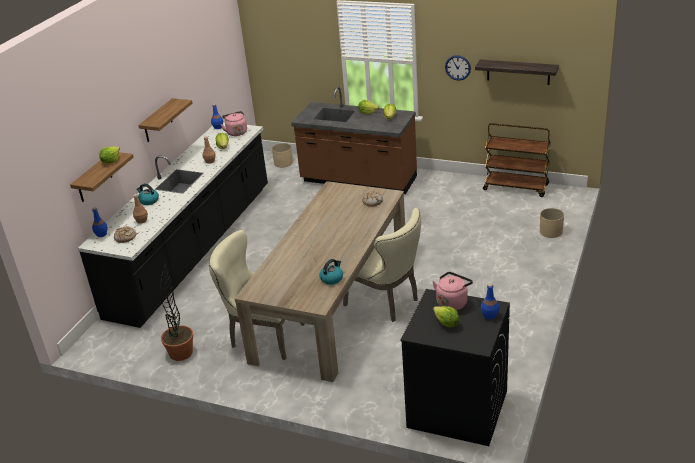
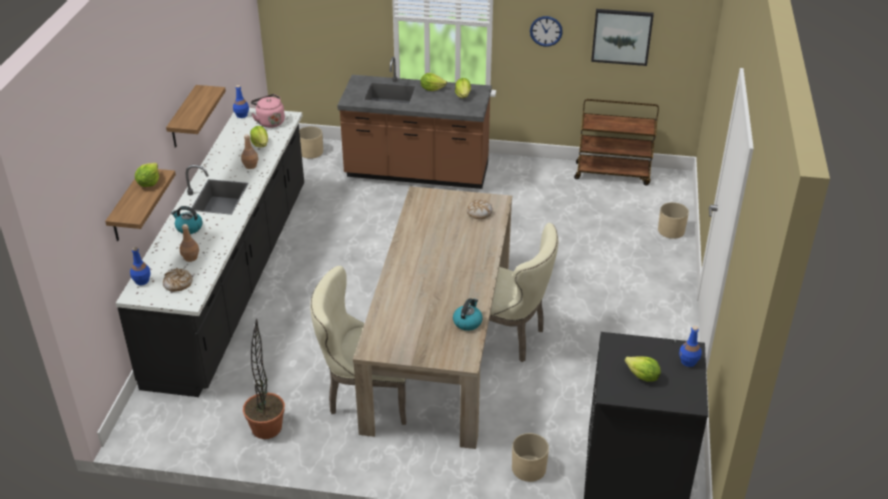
camera: 15 degrees left, 5 degrees up
(370, 400) = (529, 468): none -> beige planter
(452, 302) = (639, 347): pink kettle -> none
(518, 72) = (621, 36): shelf -> picture

